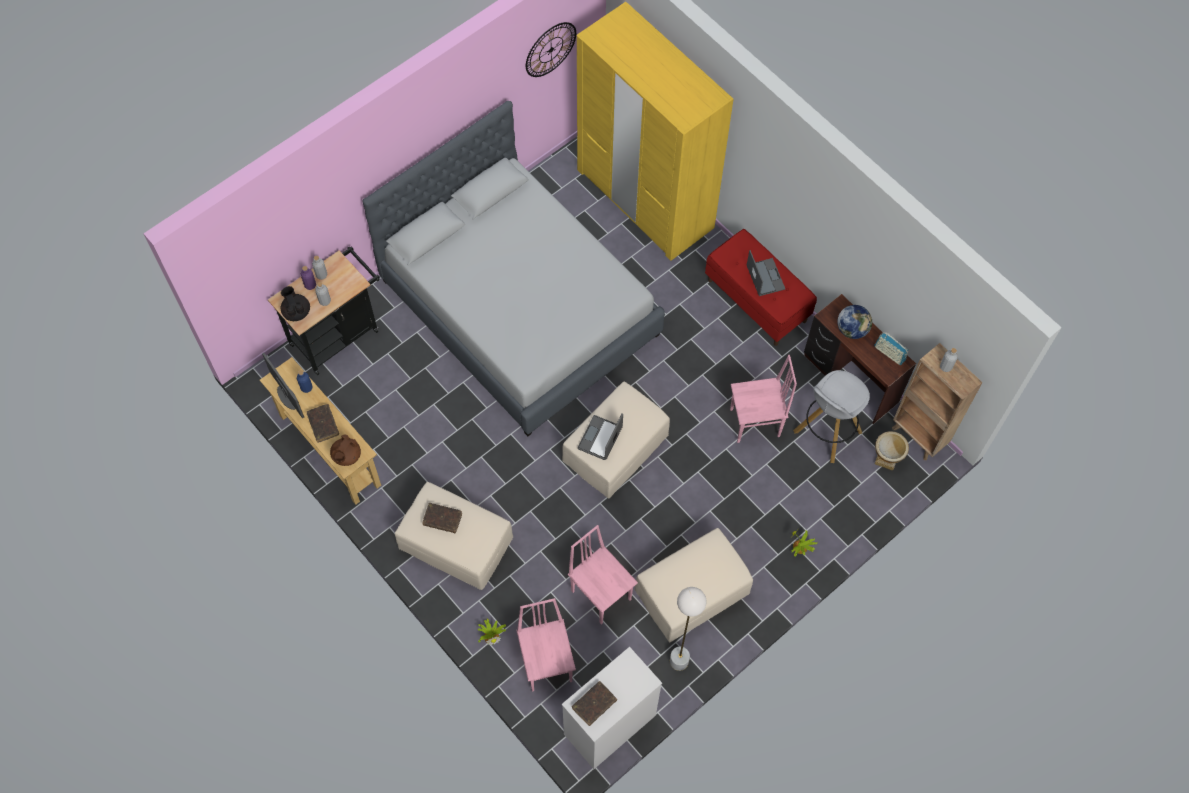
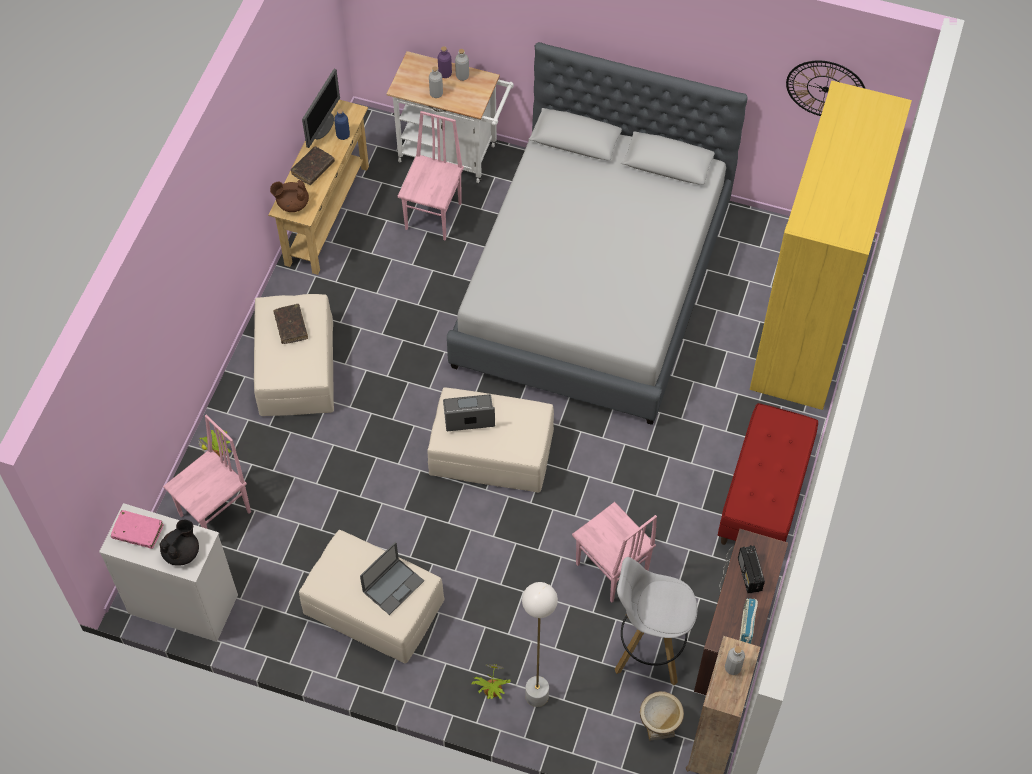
camera: 60 degrees right, 5 degrees down
(296, 311) = (409, 79): black teapot -> black teapot (182, 552)
(338, 334) = (453, 154): black cart -> white cart
(594, 704) = (138, 532): brown book -> pink book
(601, 594) = (319, 524): pink chair -> pink chair (434, 216)
(679, 661) = (288, 633): white floor lamp -> white floor lamp (537, 695)
(765, 277) = (772, 470): laptop -> laptop (393, 585)
(852, 329) = (749, 575): globe -> radio

